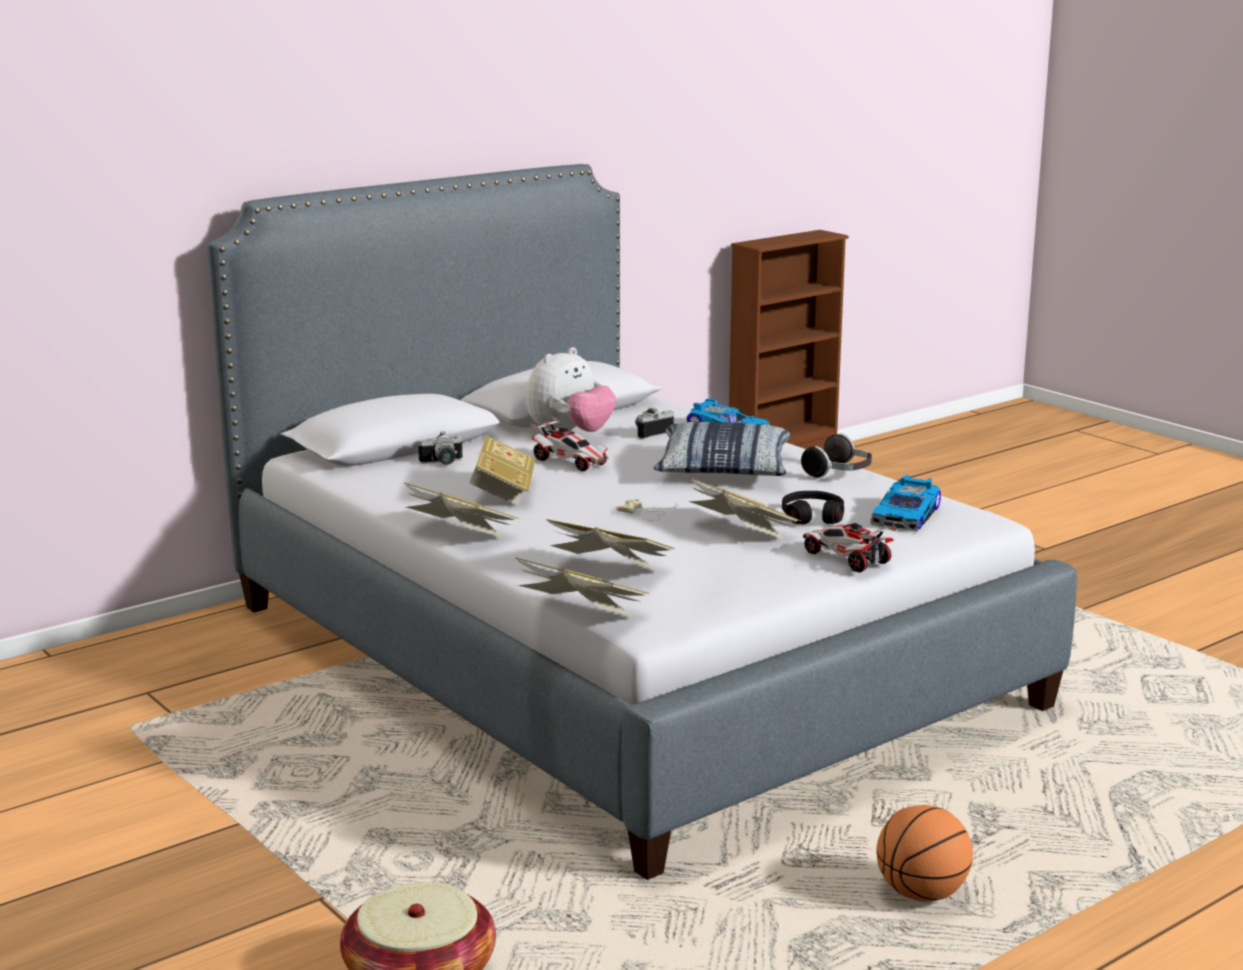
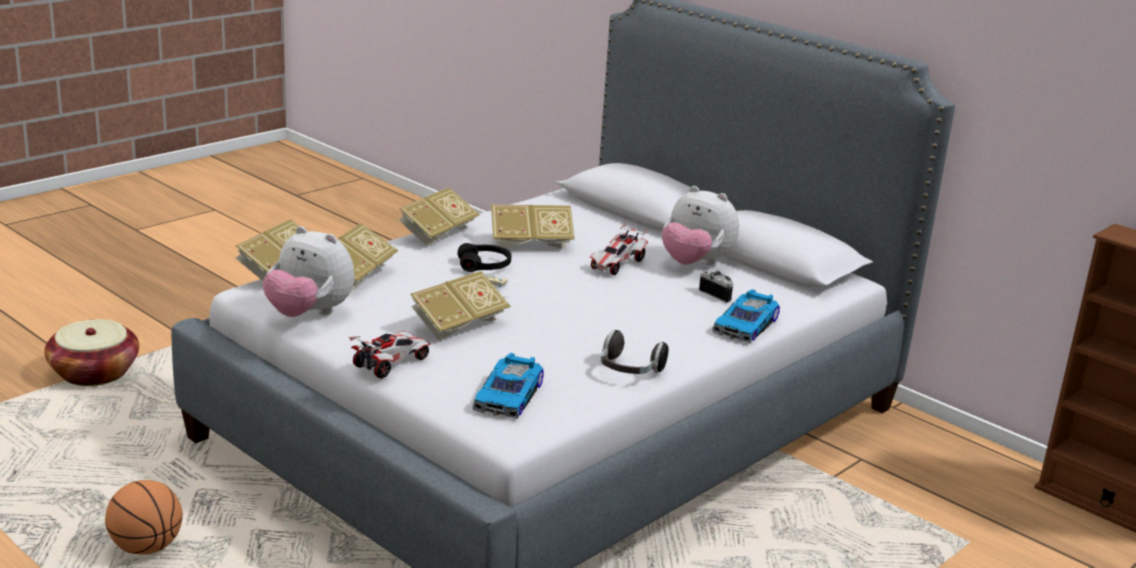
camera: 80 degrees right, 5 degrees up
(442, 463) = (597, 224): camera -> none
(718, 595) = (309, 314): none -> plush toy
(723, 469) = (622, 321): pillow -> none
(812, 516) = (500, 354): black headphones -> black headphones (484, 266)
(908, 516) = (510, 396): toy car -> toy car turned 90 degrees counterclockwise

